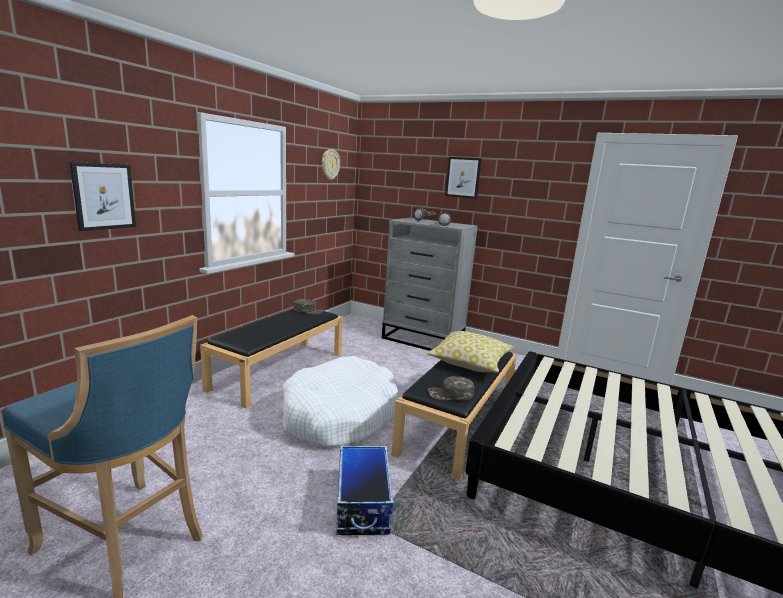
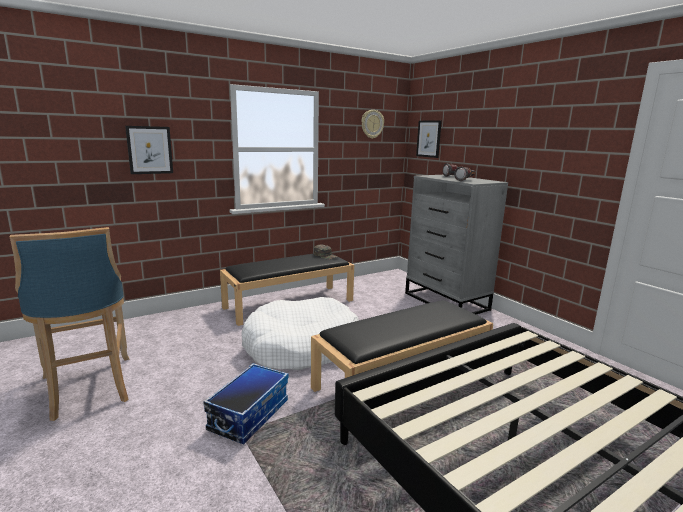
camera: 30 degrees right, 0 degrees up
(450, 394) = (359, 340): green cap -> none
(463, 177) = (497, 130): picture -> picture (429, 138)
(470, 362) = (419, 319): pillow -> none

